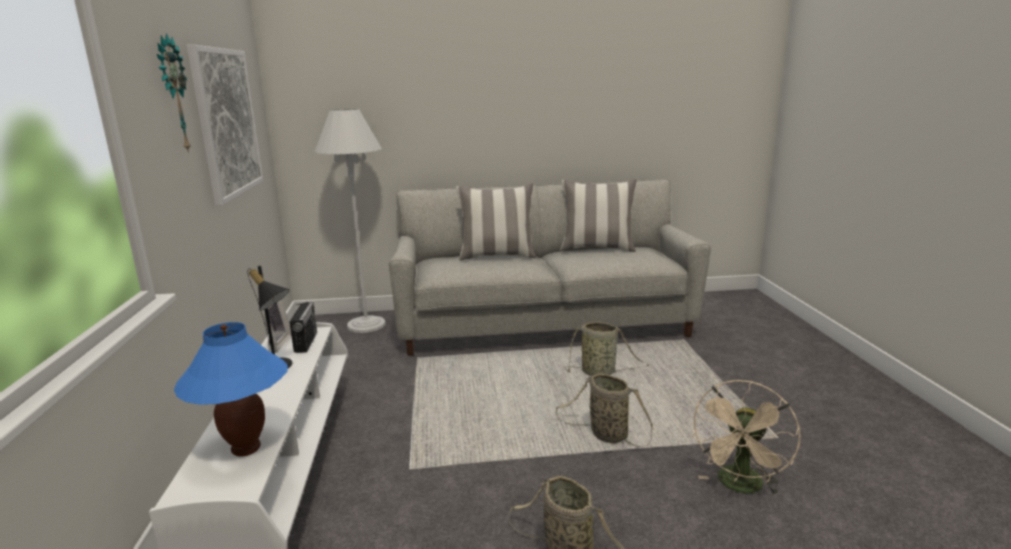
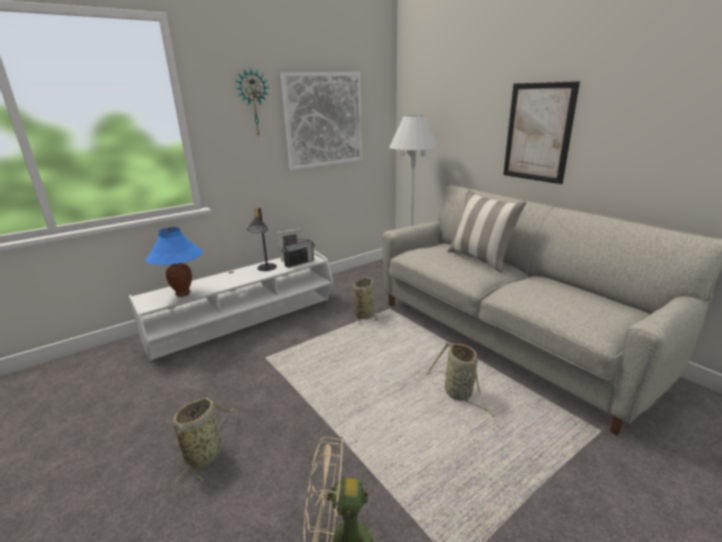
camera: 60 degrees right, 5 degrees up
(496, 118) = (538, 132): none -> picture
(597, 248) = (580, 289): pillow -> none
(605, 434) = (362, 428): basket -> basket (365, 314)

